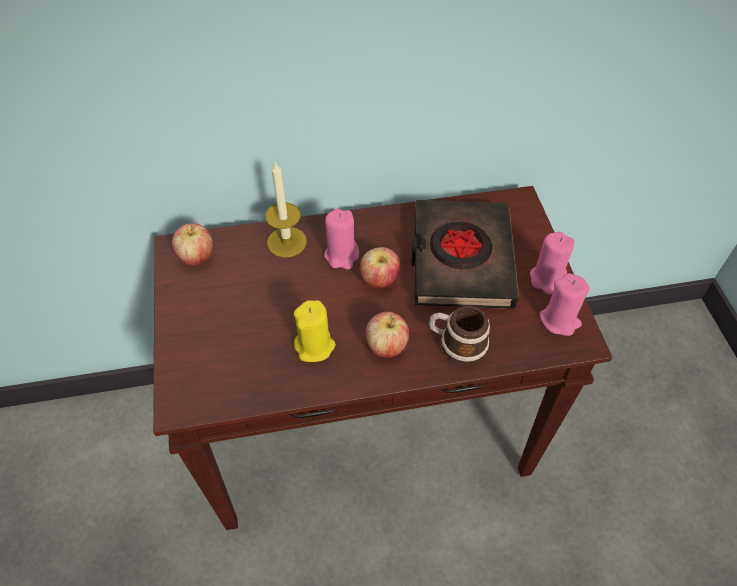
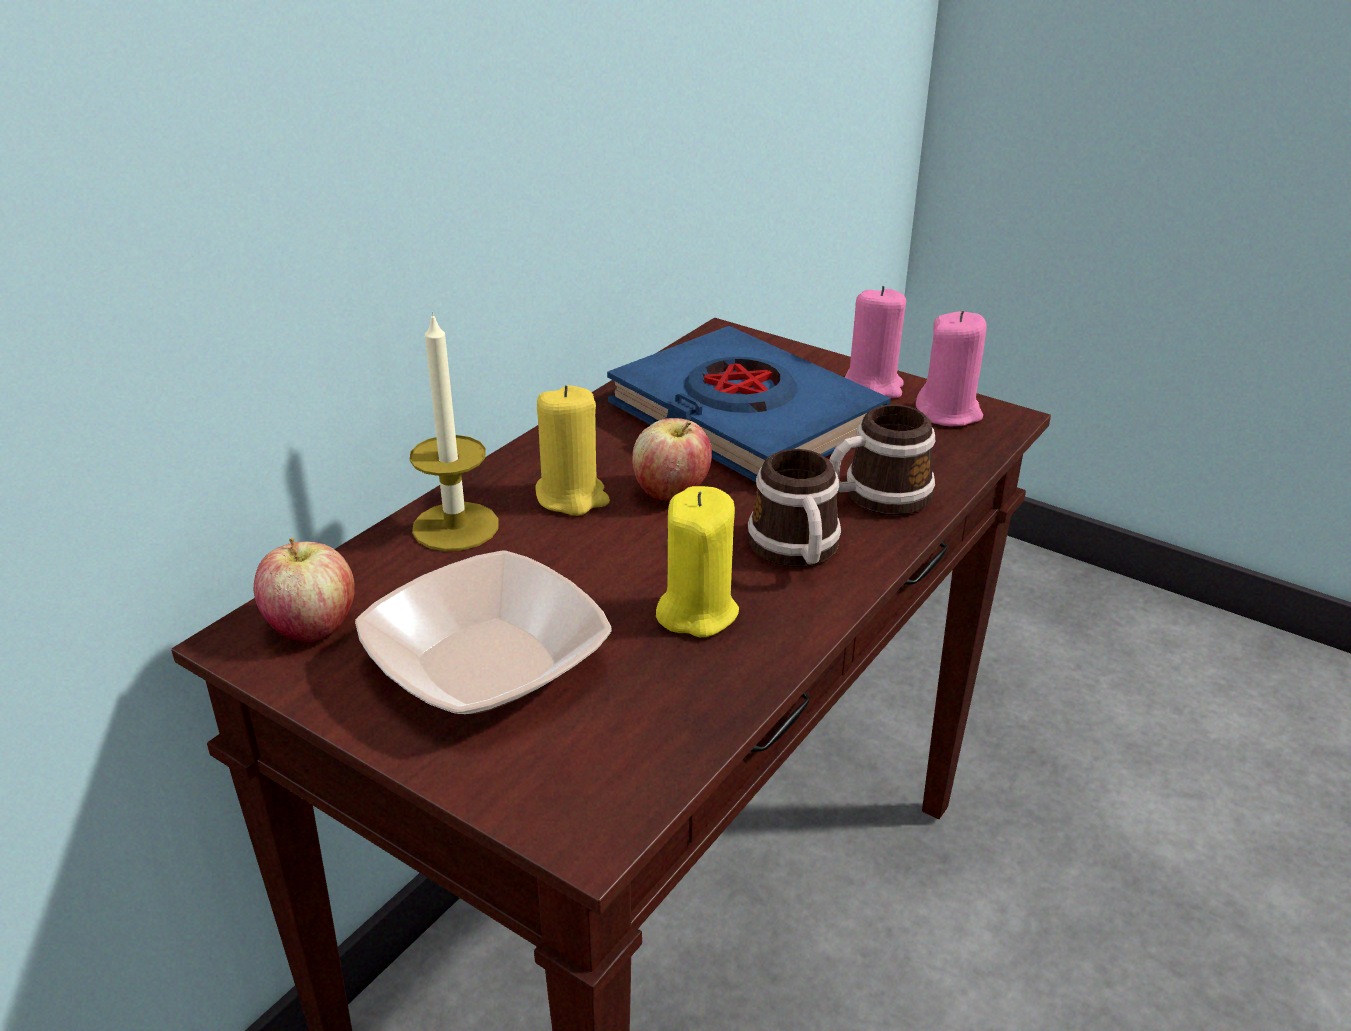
camera: 45 degrees left, 20 degrees down
(225, 315) = (487, 664): none -> bowl
(342, 255) = (572, 496): pink candle -> yellow candle
(386, 346) = (796, 552): apple -> mug
(461, 259) = (743, 419): black book -> blue book

